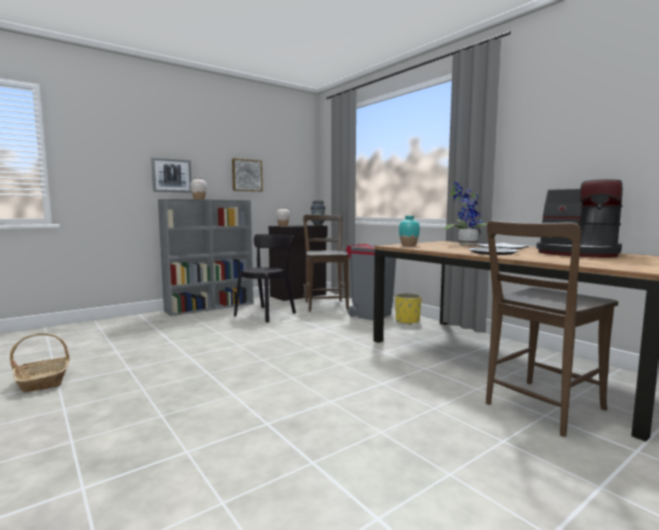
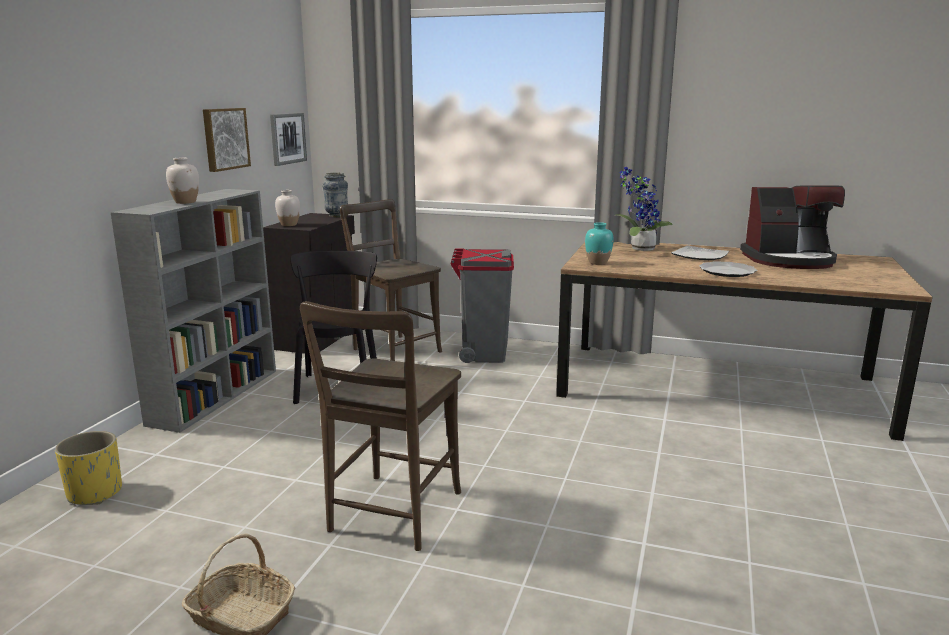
camera: 35 degrees left, 10 degrees up
(171, 175) = (121, 158): picture -> picture (287, 138)
(407, 321) = (542, 354): yellow planter -> yellow planter (95, 493)
(540, 408) = (810, 434): brown chair -> brown chair (392, 515)

